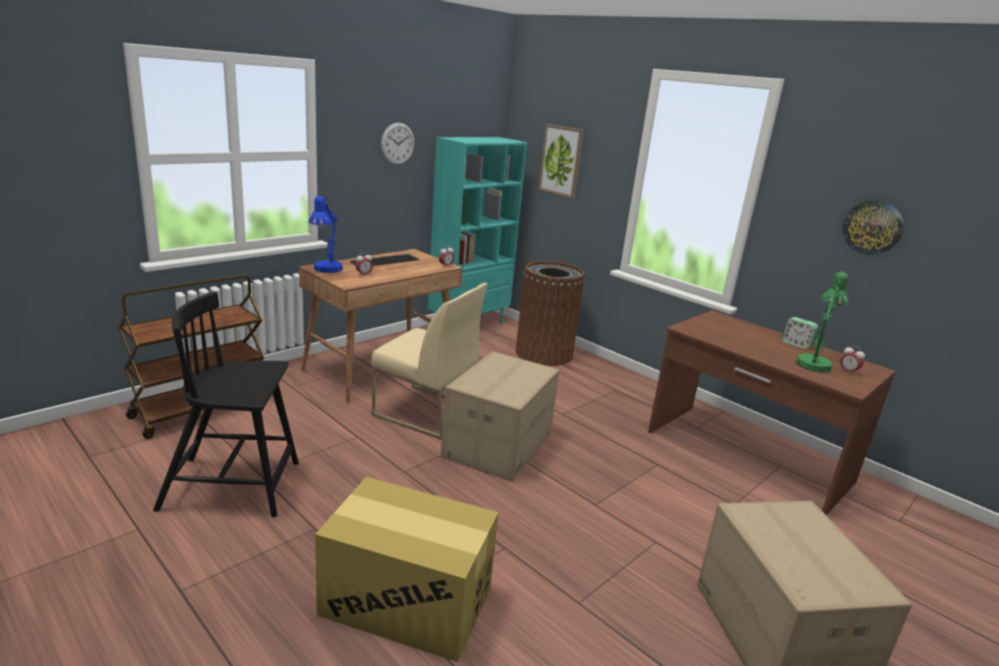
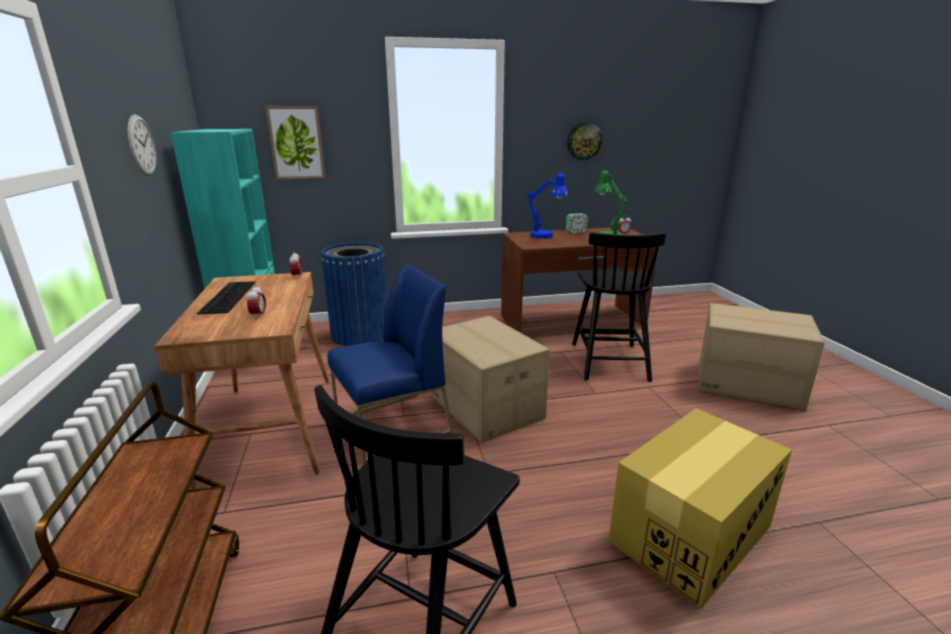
camera: 55 degrees left, 0 degrees up
(326, 270) = (204, 332): blue table lamp -> blue table lamp (546, 236)
(425, 411) = (392, 427): beige chair -> blue chair
(544, 353) = (360, 334): brown trash can -> blue trash can
(682, 501) = (609, 360): none -> black chair

